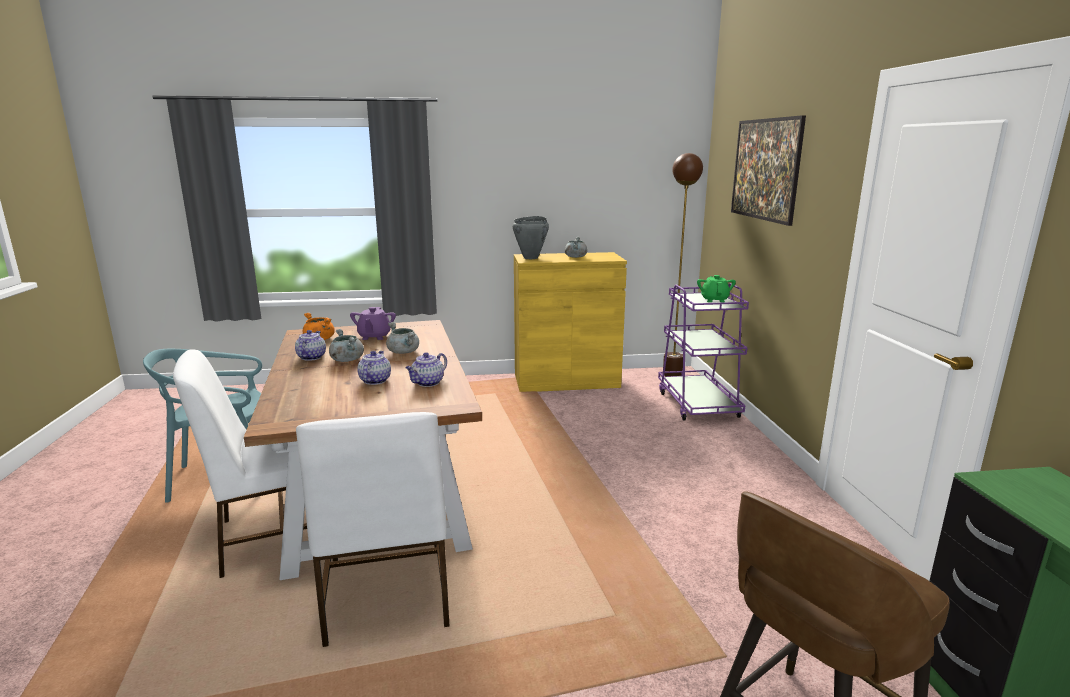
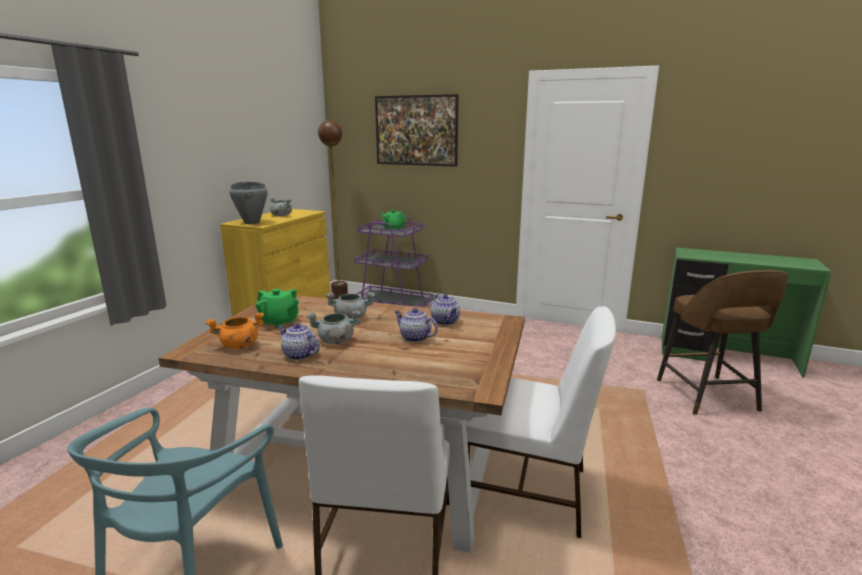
camera: 60 degrees left, 0 degrees up
(374, 337) = (279, 322): purple teapot -> green teapot

